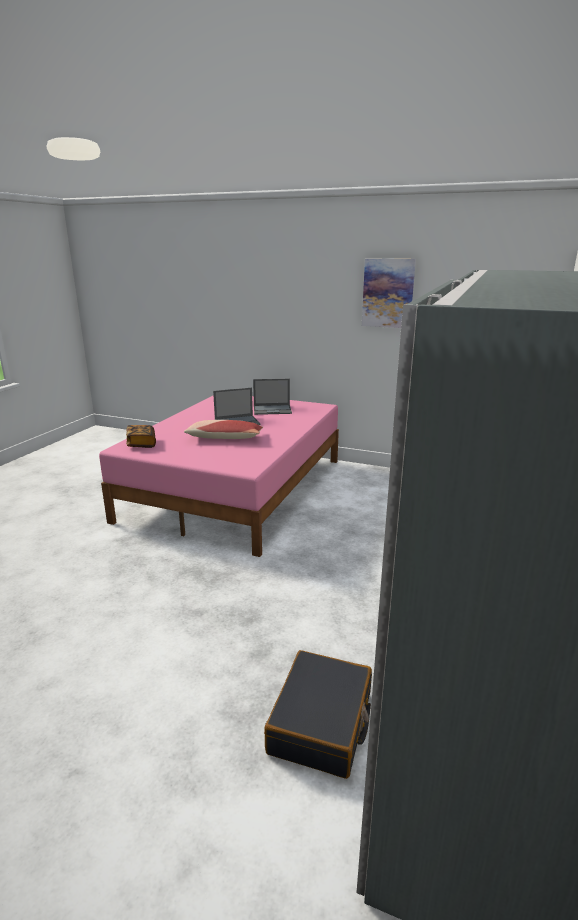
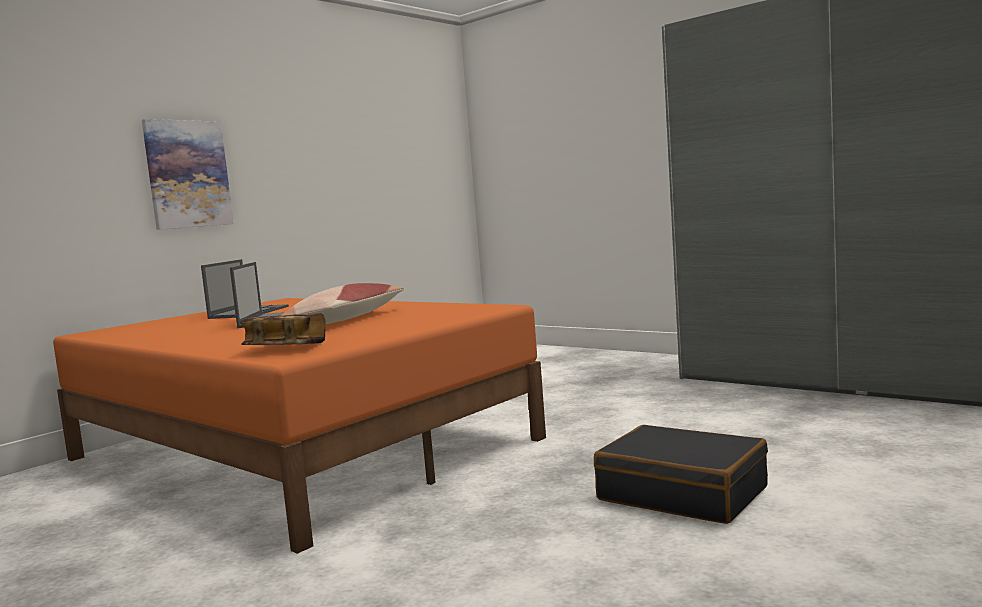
camera: 70 degrees left, 15 degrees down
(237, 488) = (299, 449): pink bed -> orange bed
(321, 723) = (879, 420): black suitcase -> black suitcase (682, 493)
(388, 293) = (317, 125): picture -> picture (188, 174)

